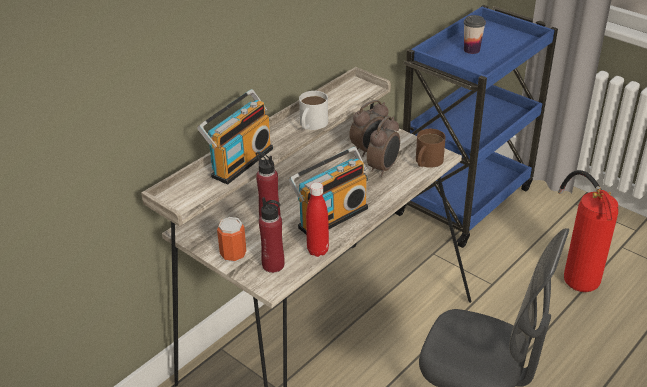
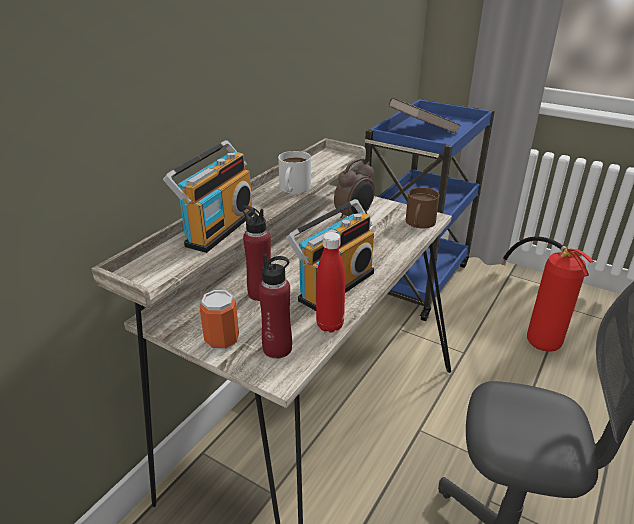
camera: 10 degrees left, 5 degrees down
(383, 168) = (376, 232): alarm clock -> none
(471, 50) = (422, 131): cup -> brown book

